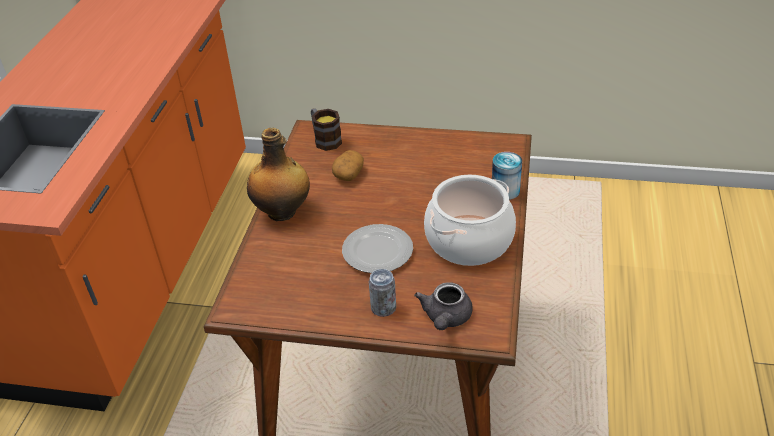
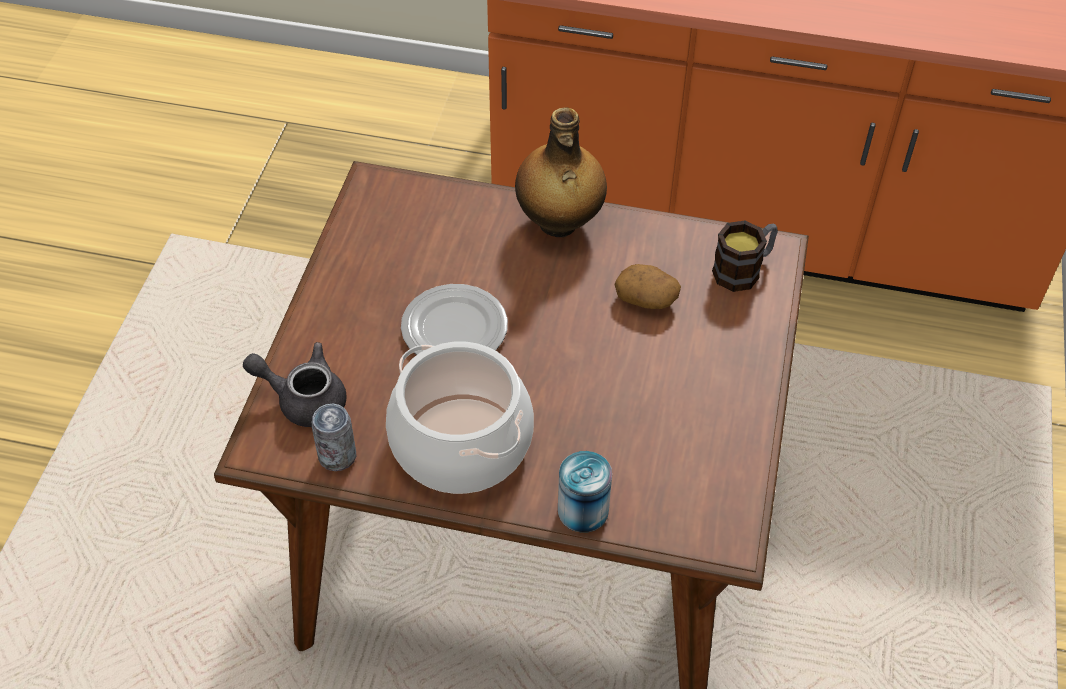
camera: 90 degrees right, 10 degrees up
(383, 308) = (339, 331): can -> can (337, 456)

